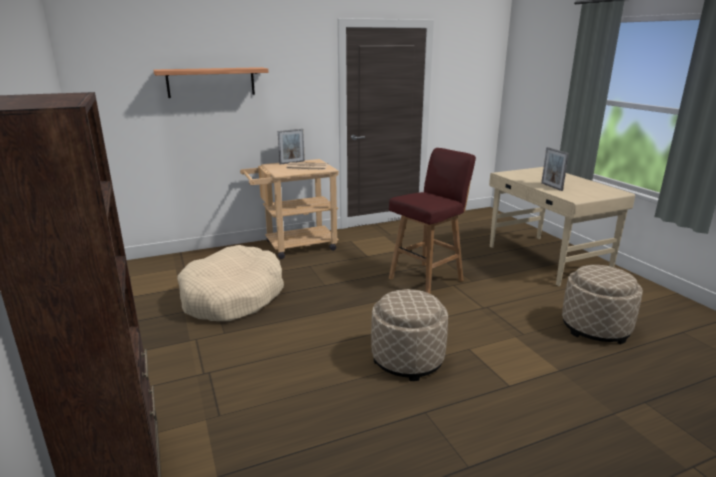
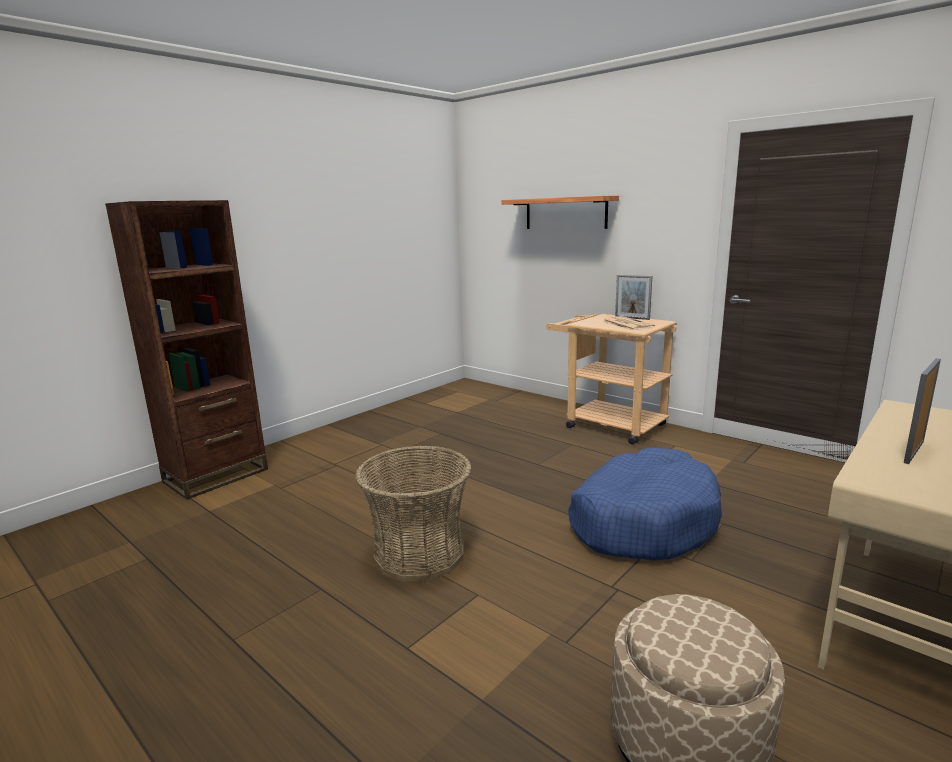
camera: 65 degrees right, 5 degrees down
(233, 297) = (464, 434): beige dog bed -> none
(407, 359) = (419, 553): beige ottoman -> basket
(427, 279) = (642, 521): red stool -> blue dog bed

